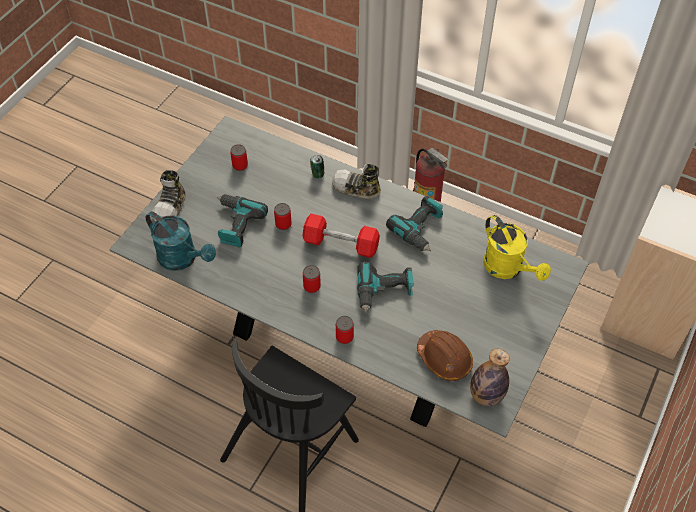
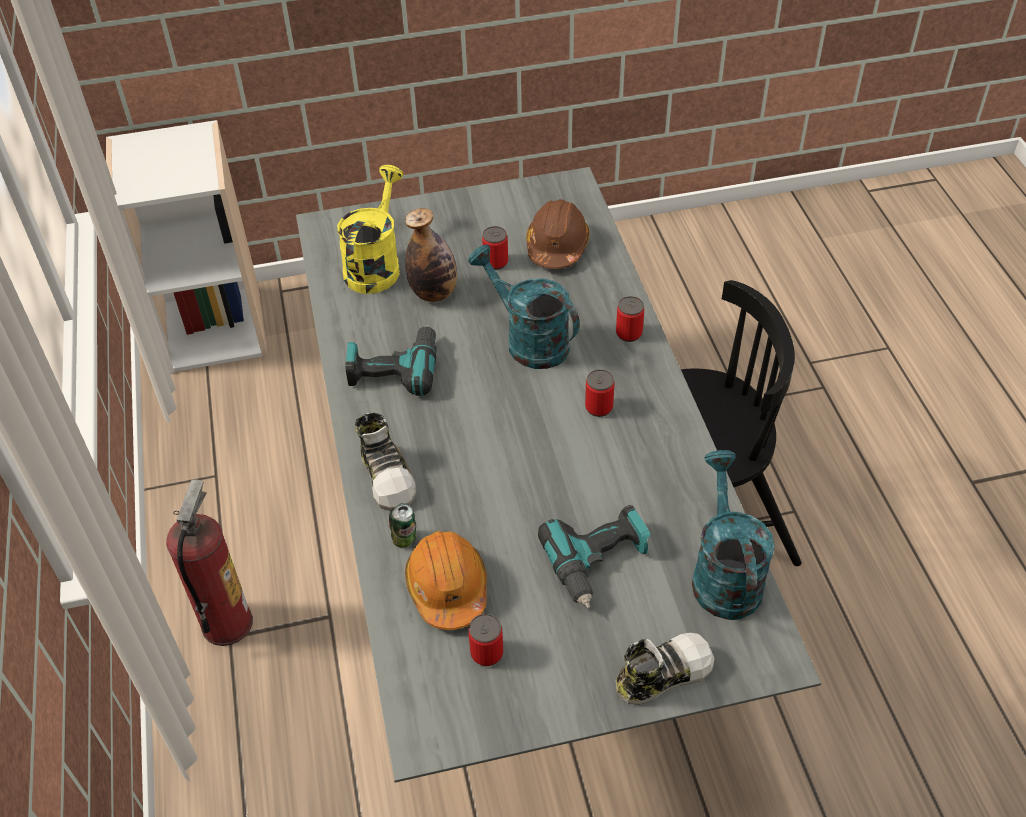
camera: 130 degrees left, 5 degrees down
(280, 172) = (447, 587): none -> orange hard hat
(283, 224) = (538, 508): can -> can (495, 262)
(341, 244) = (502, 426): red dumbbell -> none
(384, 292) = (528, 340): power drill -> turquoise watering can
(486, 395) = (562, 198): bottle -> bottle (434, 293)

